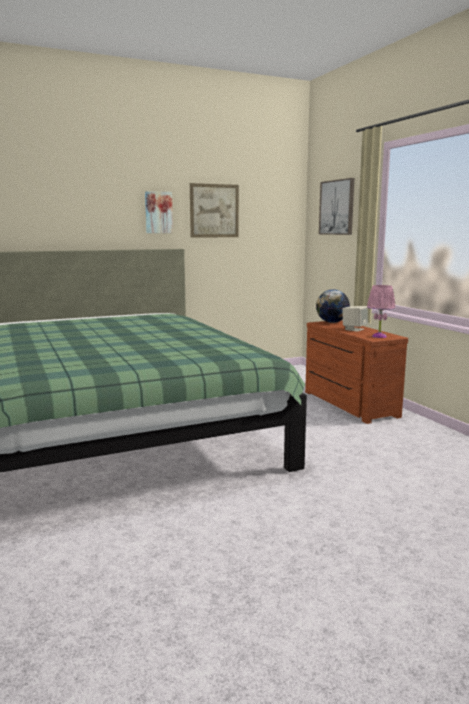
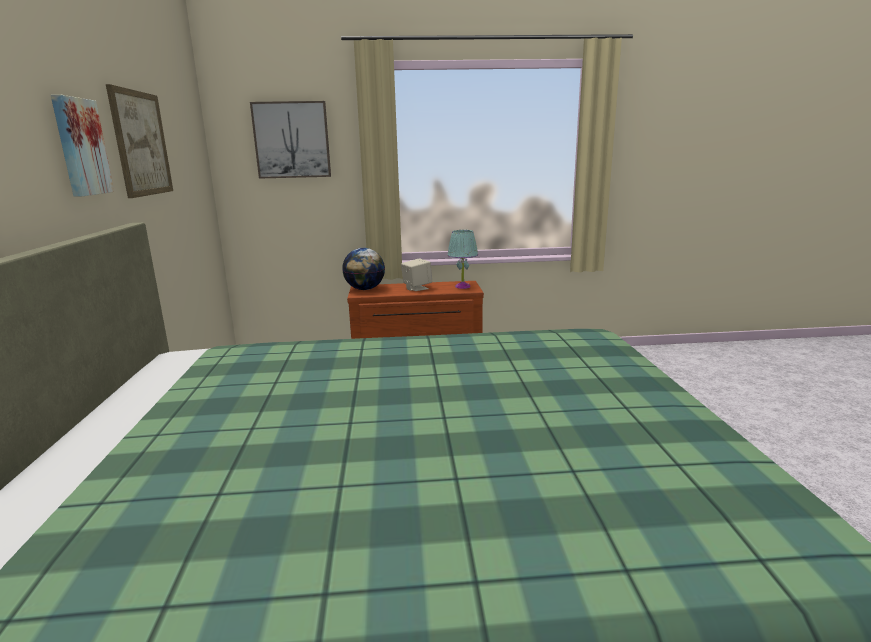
camera: 70 degrees left, 5 degrees up
(379, 336) = (462, 286): pink table lamp -> turquoise table lamp

